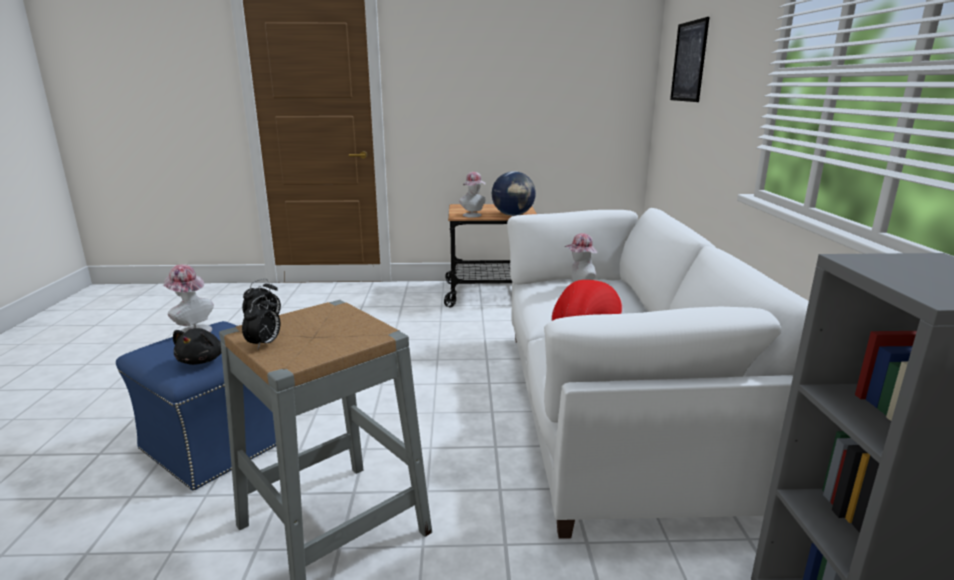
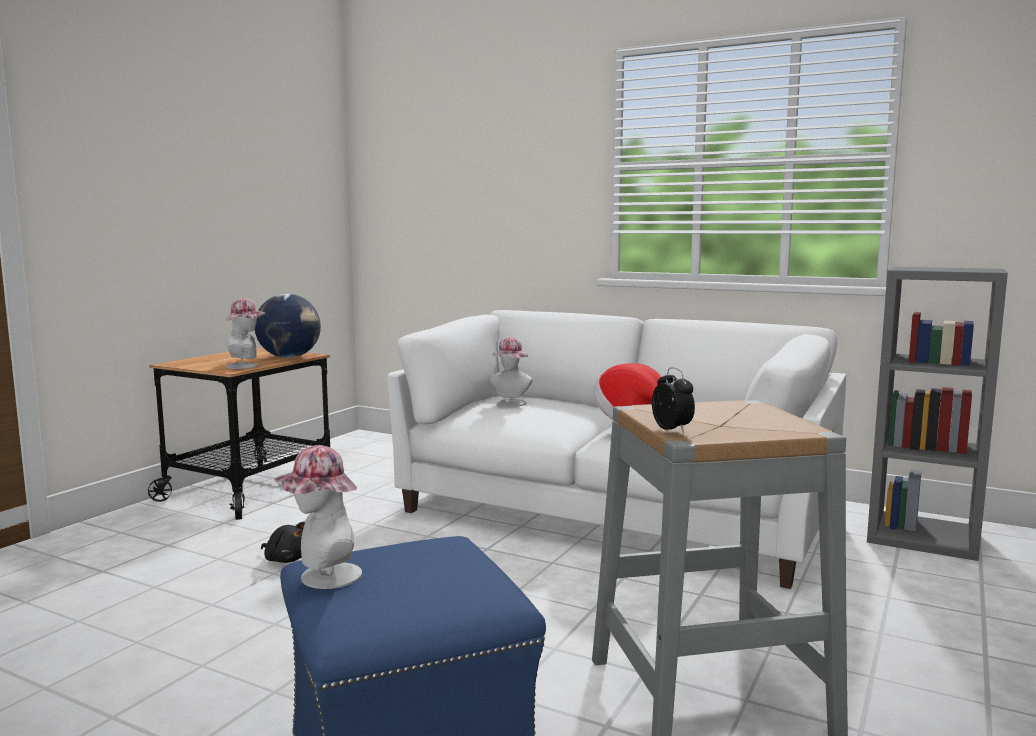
camera: 60 degrees left, 10 degrees down
(202, 360) = (472, 577): black plush toy -> black plush toy (286, 559)
(264, 344) = (744, 433): alarm clock -> none
(689, 61) = (435, 158): picture -> none

